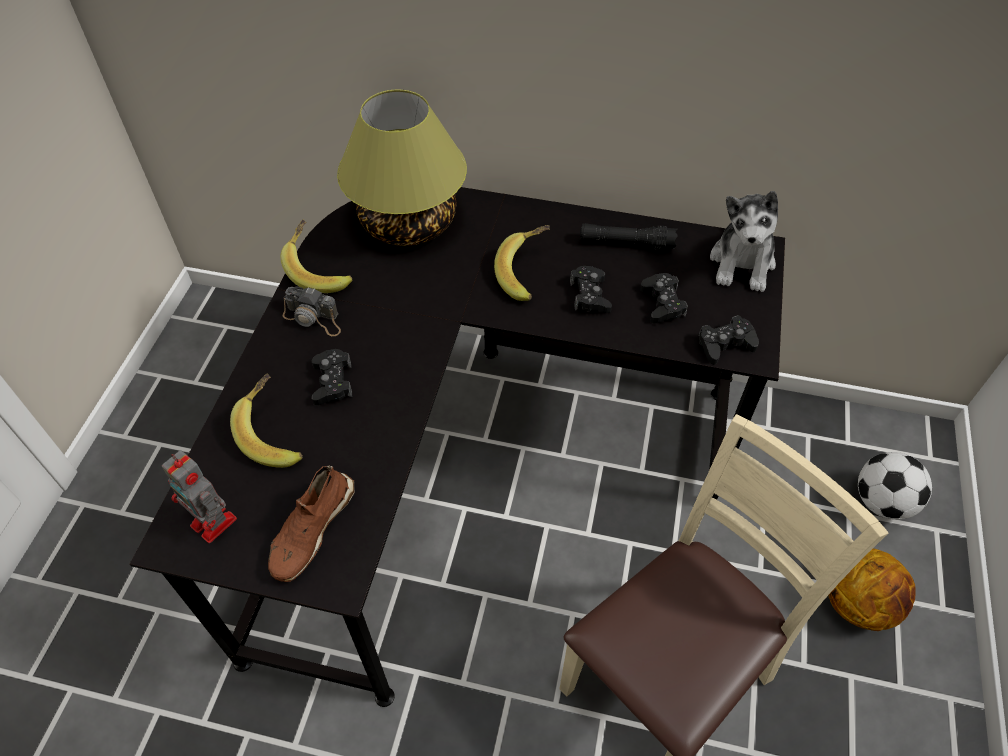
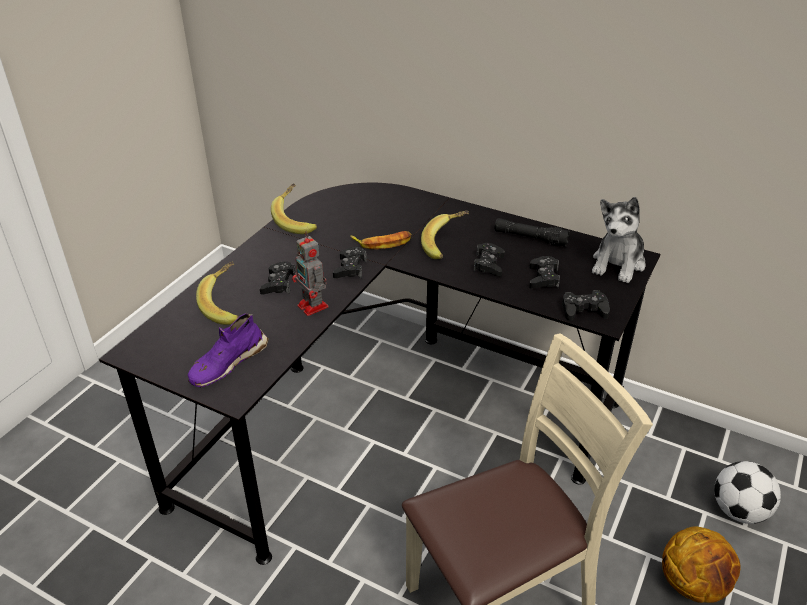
camera: 15 degrees right, 15 degrees down
(215, 523) = (164, 347): toy robot -> toy robot (313, 307)
(311, 529) = (228, 363): brown shoe -> purple shoe
(314, 318) = (281, 246): camera -> none
(408, 222) = (371, 203): table lamp -> none
(417, 337) = (350, 268): none -> black game controller
(445, 286) = (383, 243): none -> banana

